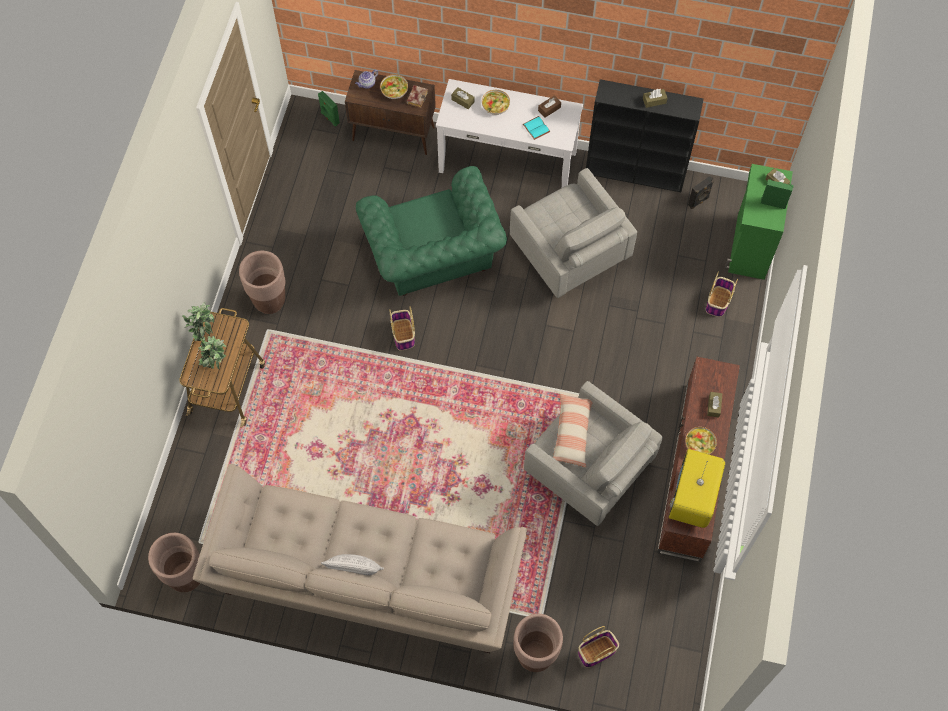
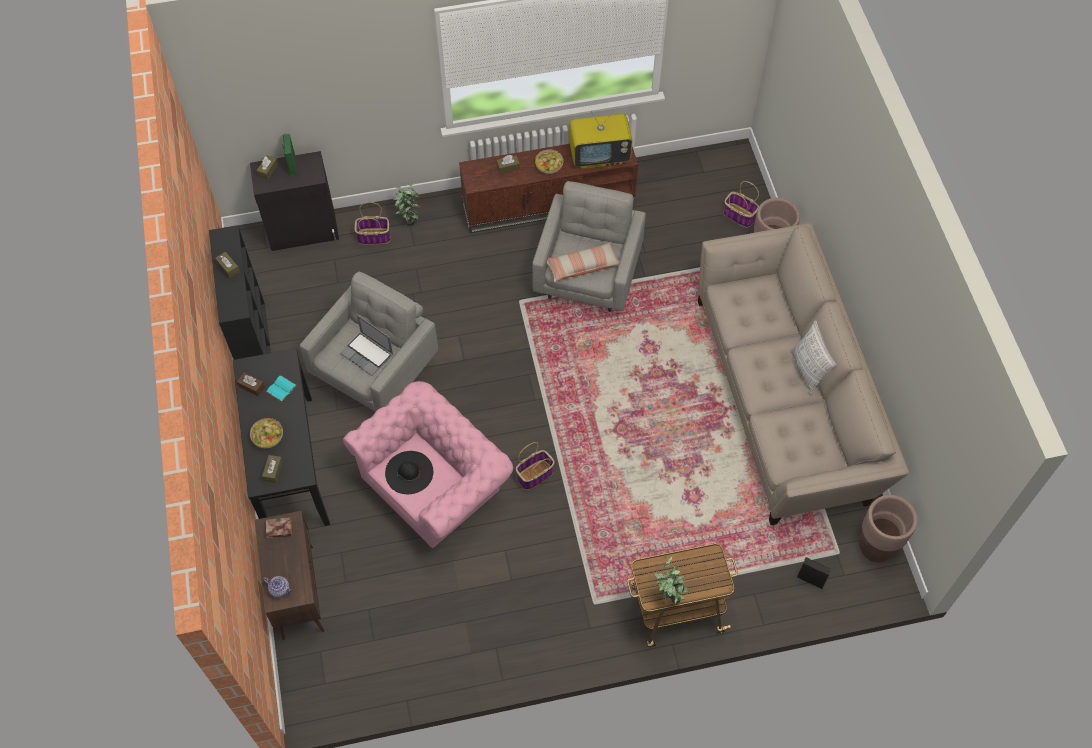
camera: 115 degrees left, 5 degrees down
(216, 364) = (694, 567): potted plant -> potted plant (408, 219)
(269, 301) = (561, 618): brown planter -> none
(329, 118) = (302, 671): green speaker -> none
(394, 90) = (278, 557): bowl -> none
(432, 215) = (409, 472): none -> black hat
(433, 257) = (435, 485): green armchair -> pink armchair
(507, 162) = (289, 465): white console table -> black console table
(560, 222) = (368, 354): none -> laptop
(699, 201) = (269, 285): black speaker -> black speaker (811, 579)
(749, 247) = (304, 231): green cabinet -> black cabinet

